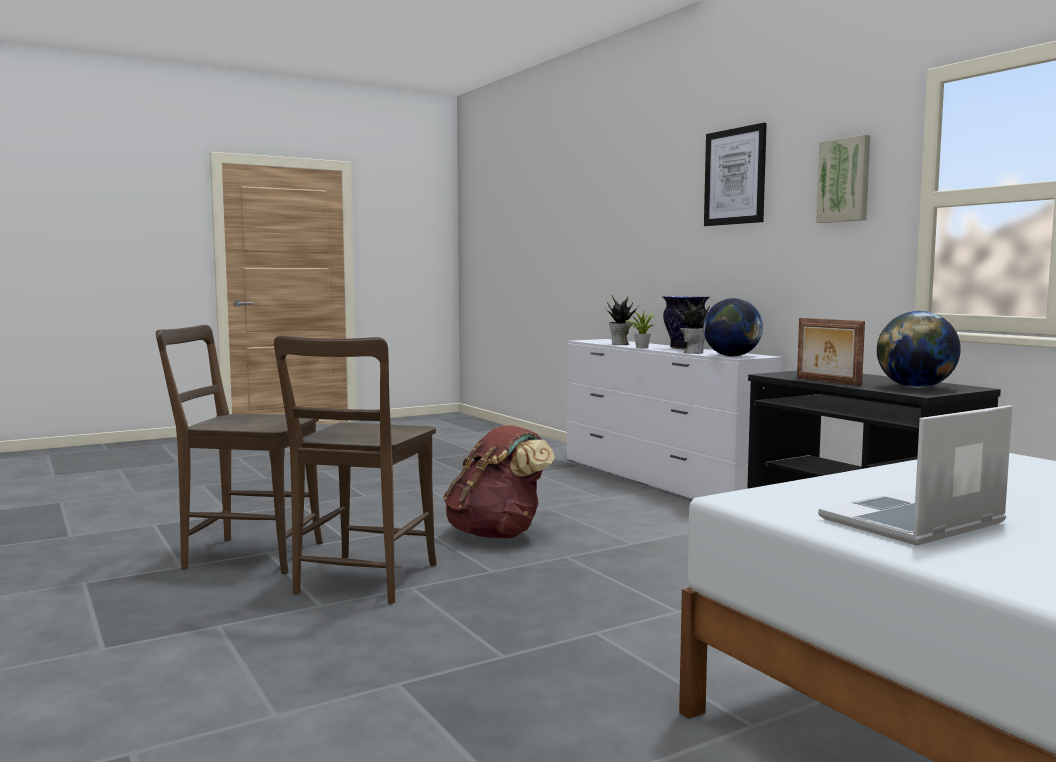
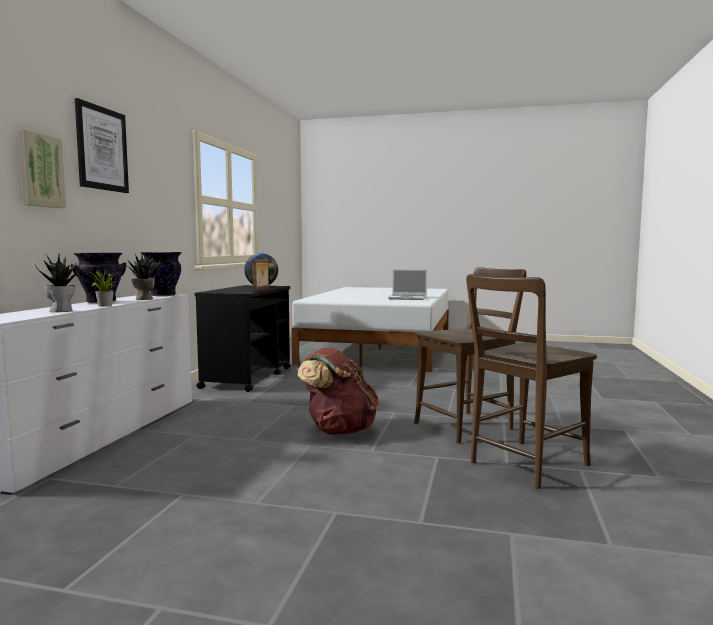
camera: 135 degrees left, 0 degrees up
(246, 555) = (524, 465): brown chair -> brown chair turned 90 degrees clockwise
(731, 356) = (163, 295): globe -> vase
(845, 180) = (168, 177): picture -> picture (40, 171)

